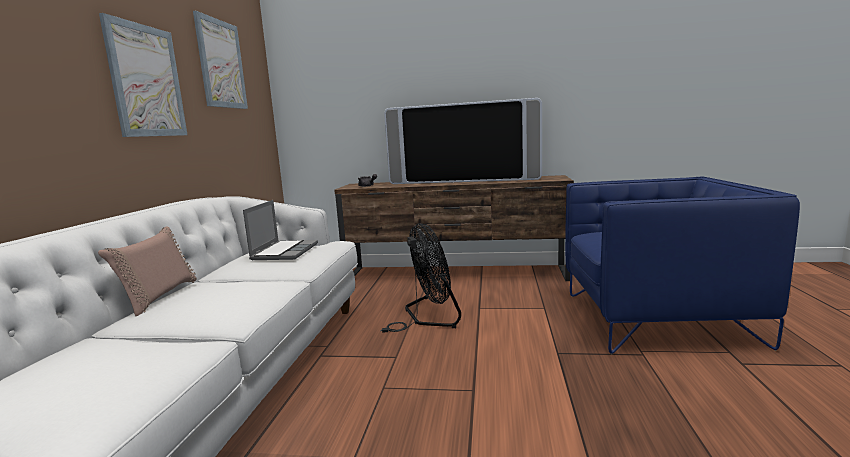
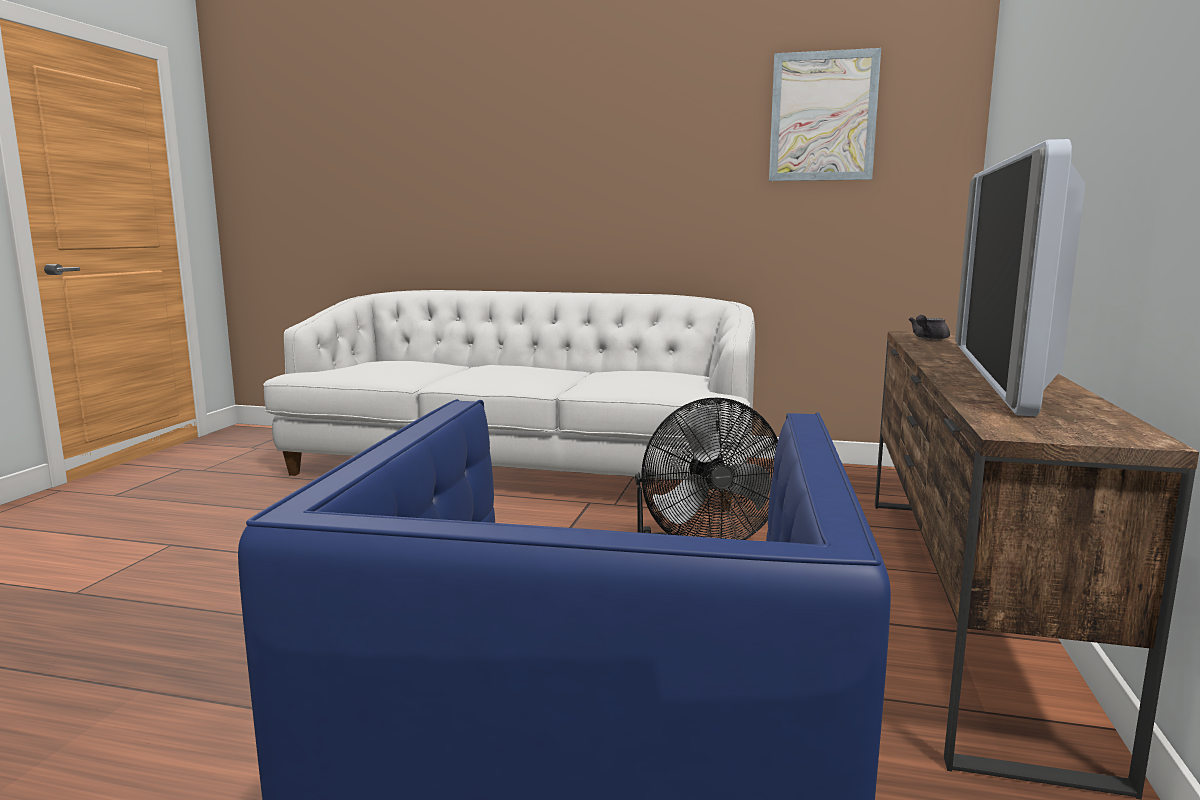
camera: 95 degrees right, 0 degrees up
(146, 81) = (665, 160): picture -> none
(159, 297) = (533, 366): beige pillow -> none
(284, 251) = (652, 376): laptop -> none

